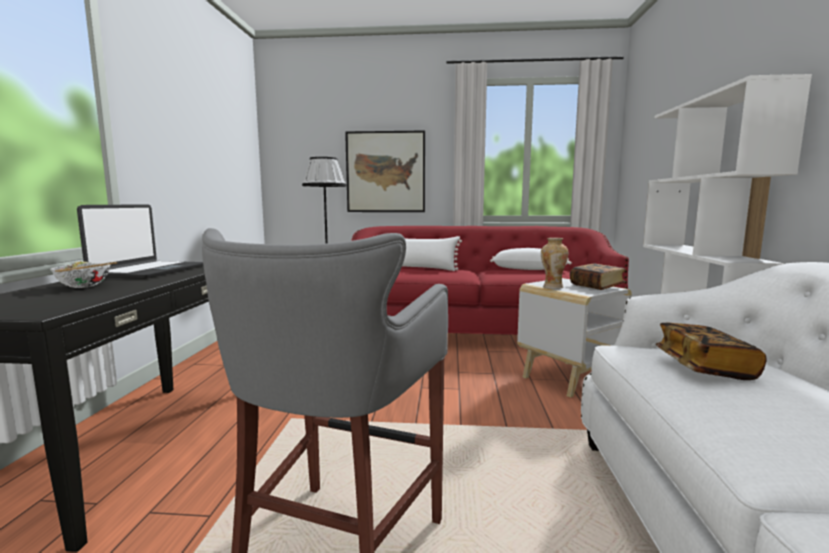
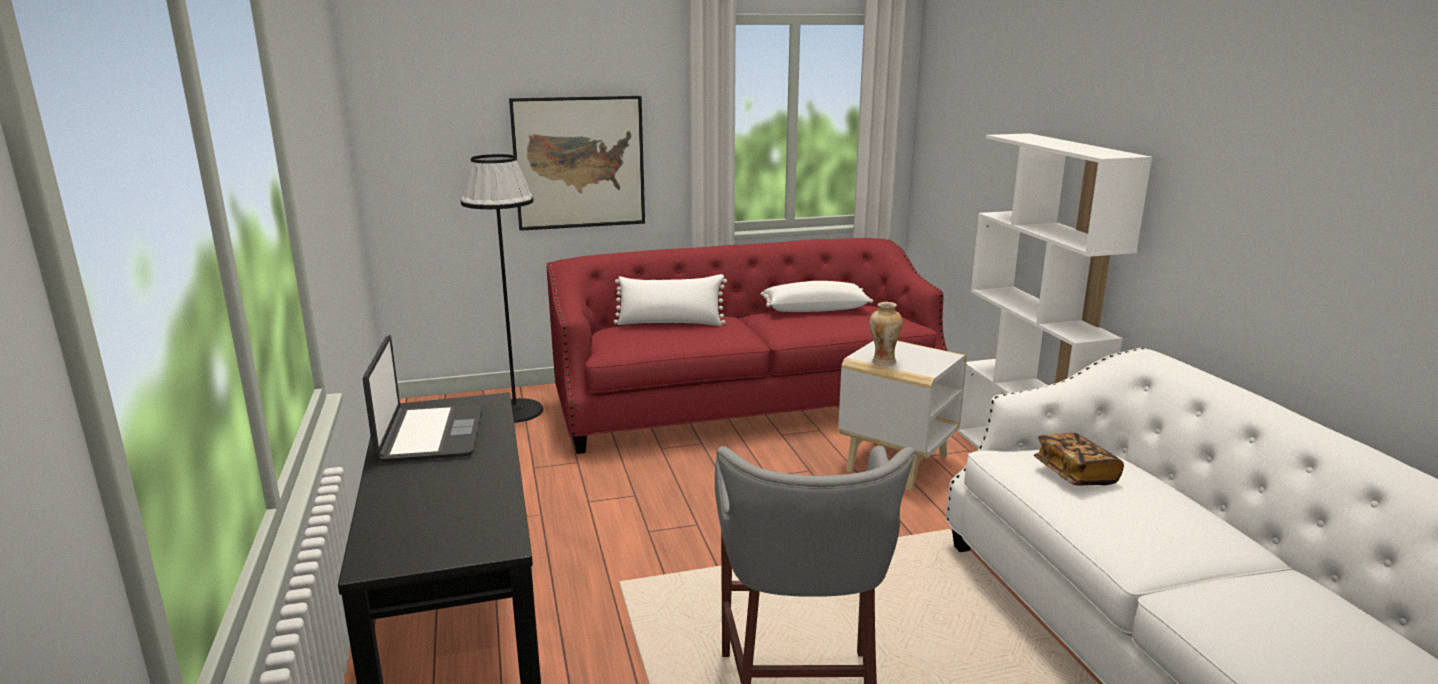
camera: 20 degrees left, 10 degrees up
(84, 286) = (425, 485): bowl -> none
(596, 286) = (929, 354): book -> none

